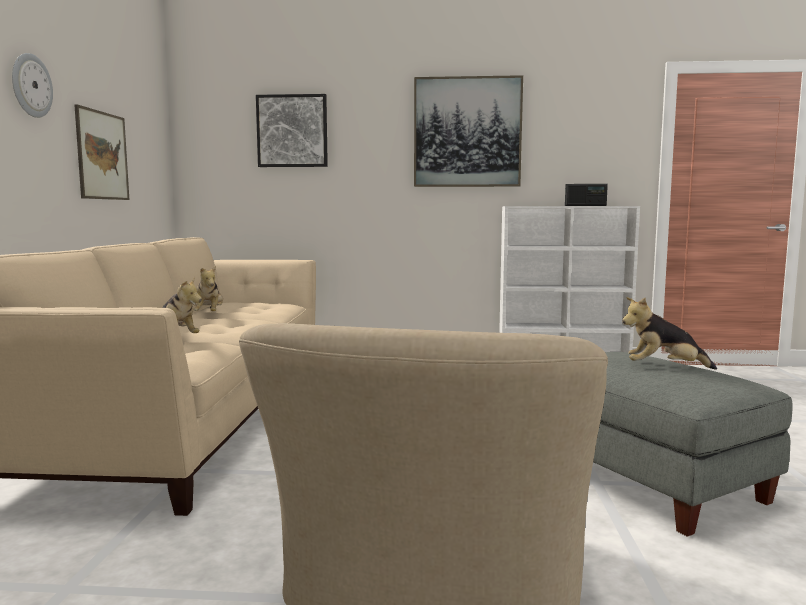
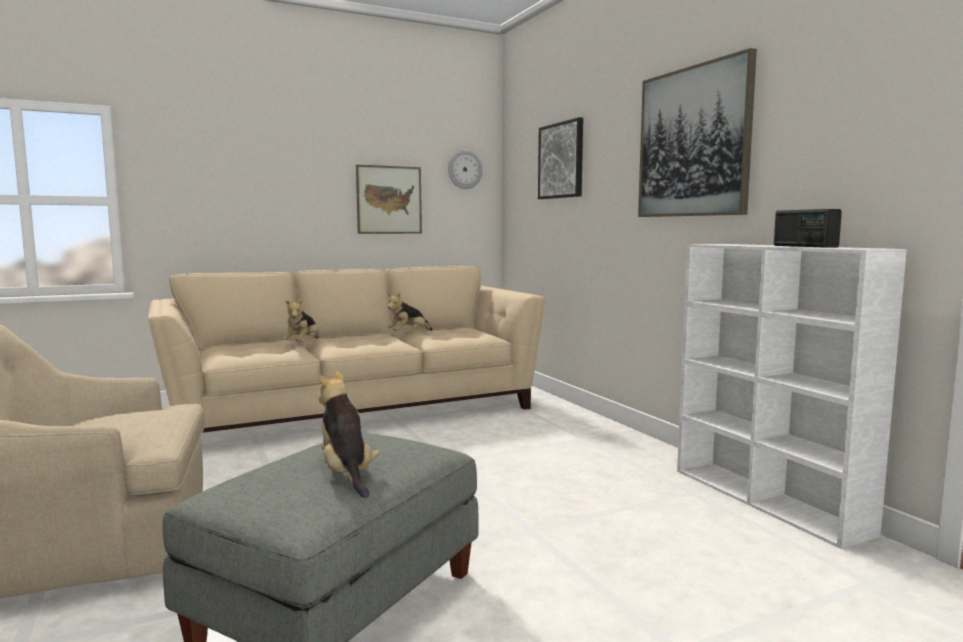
camera: 60 degrees right, 0 degrees up
(31, 85) = (306, 158): wall clock -> wall clock (464, 170)

